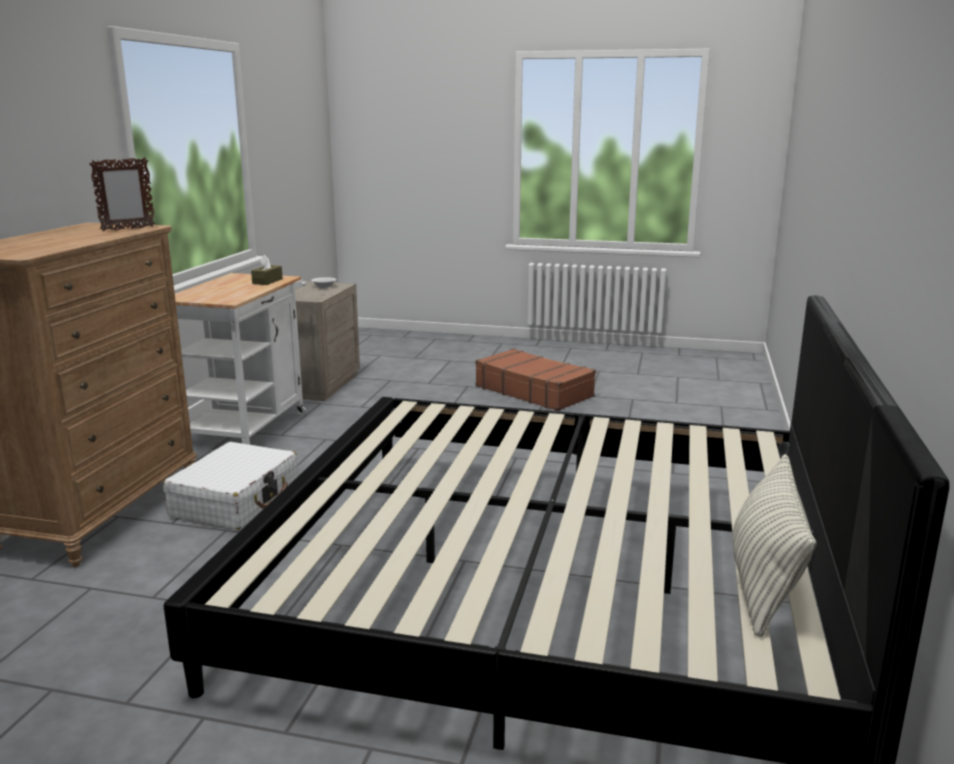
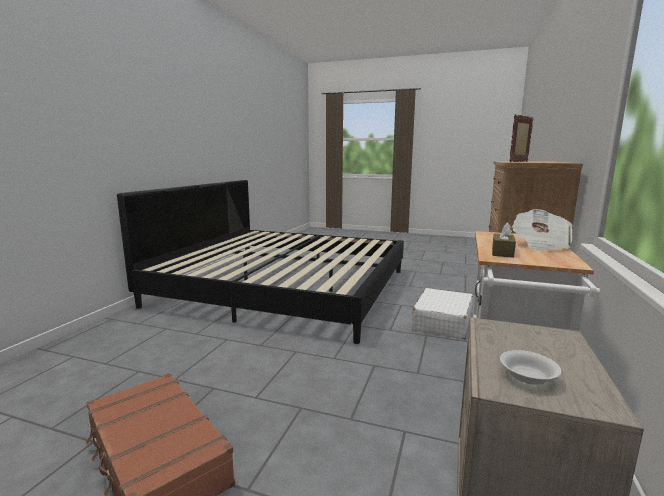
camera: 175 degrees left, 5 degrees down
(214, 288) = (539, 246): none -> newspaper
(764, 583) = (242, 239): pillow -> none

